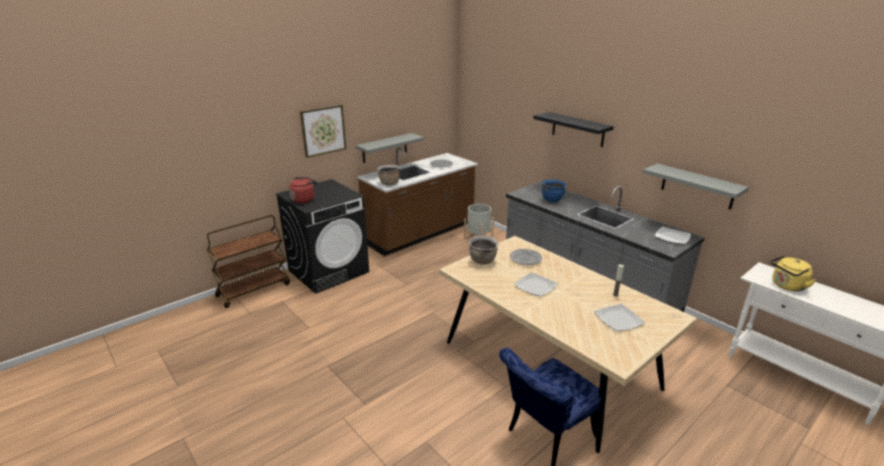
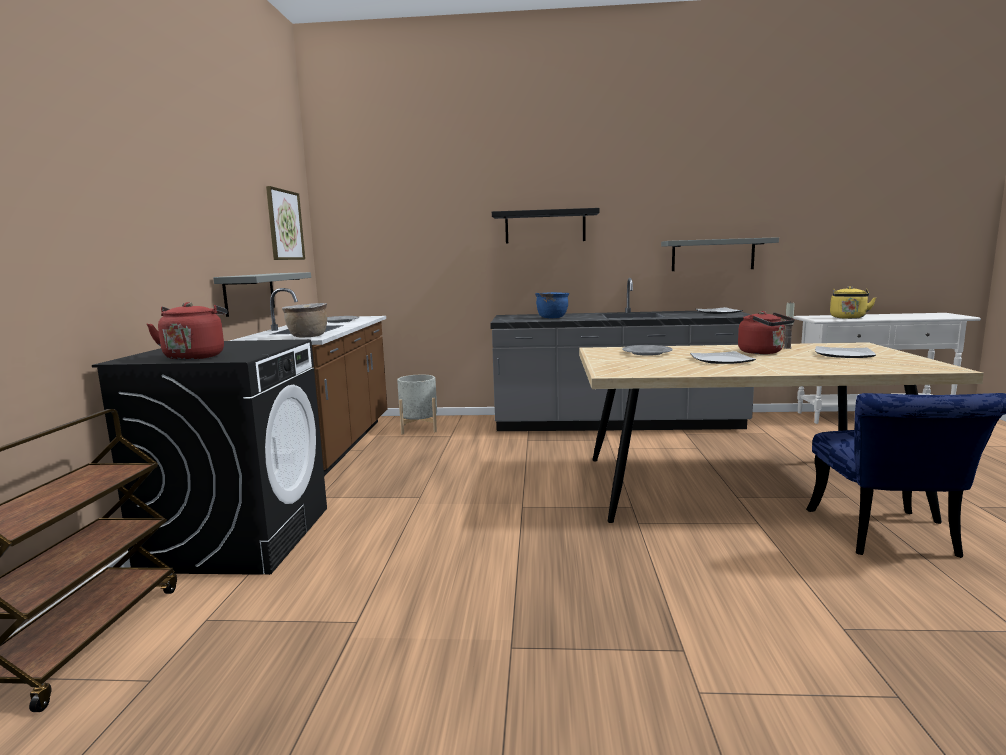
camera: 45 degrees left, 15 degrees down
(323, 130) = (164, 232): picture -> picture (285, 225)
(483, 261) = (614, 363): brown cooking pot -> none
(584, 291) = (763, 352): none -> red kettle

